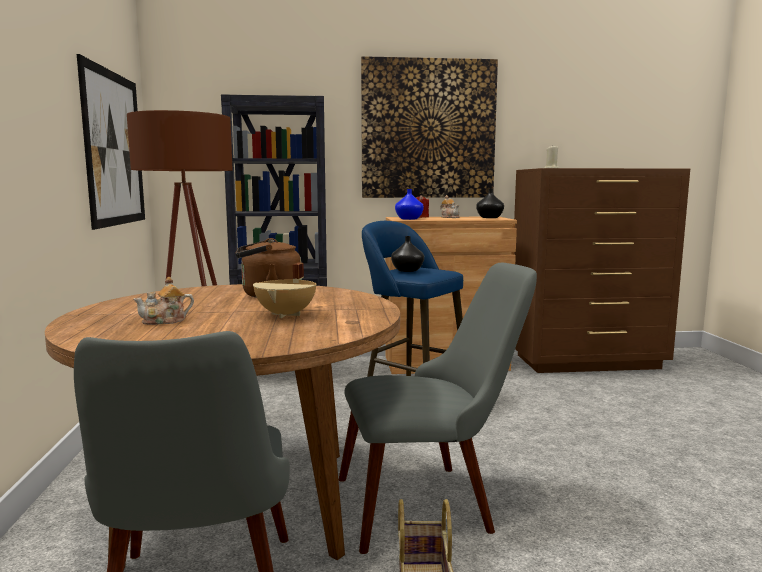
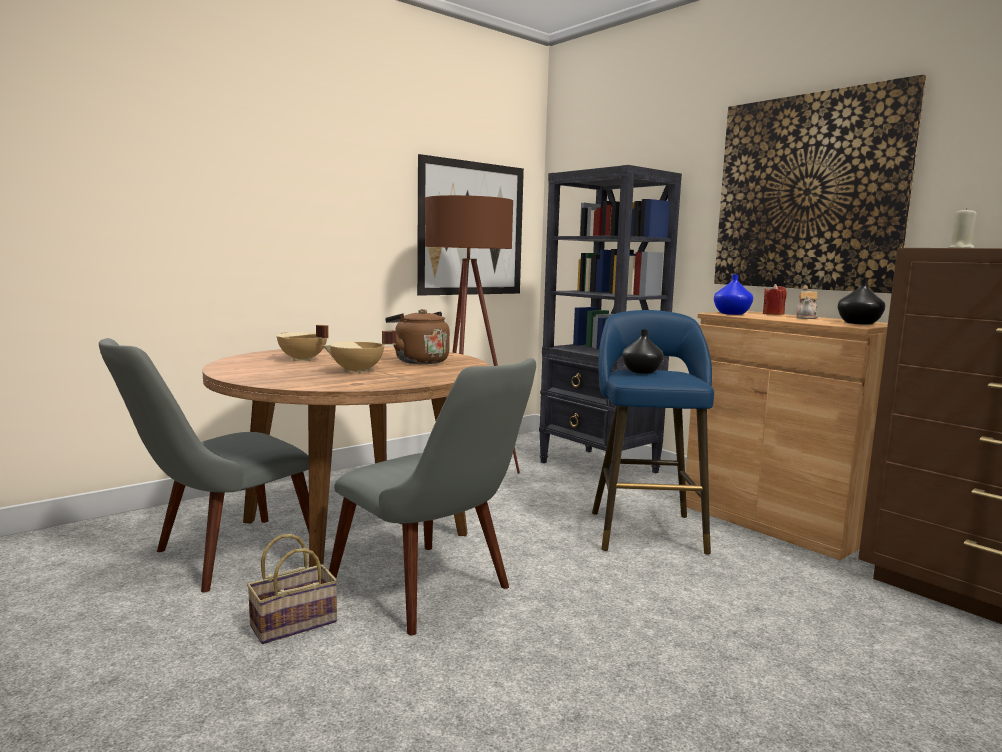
camera: 55 degrees right, 0 degrees up
(165, 321) = (302, 360): teapot -> beige cooking pot

